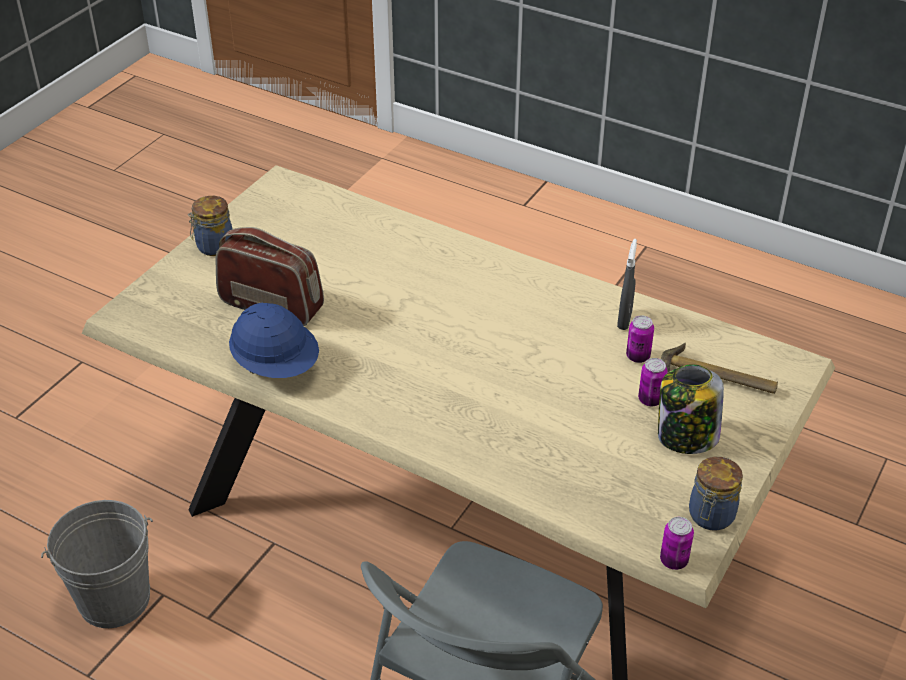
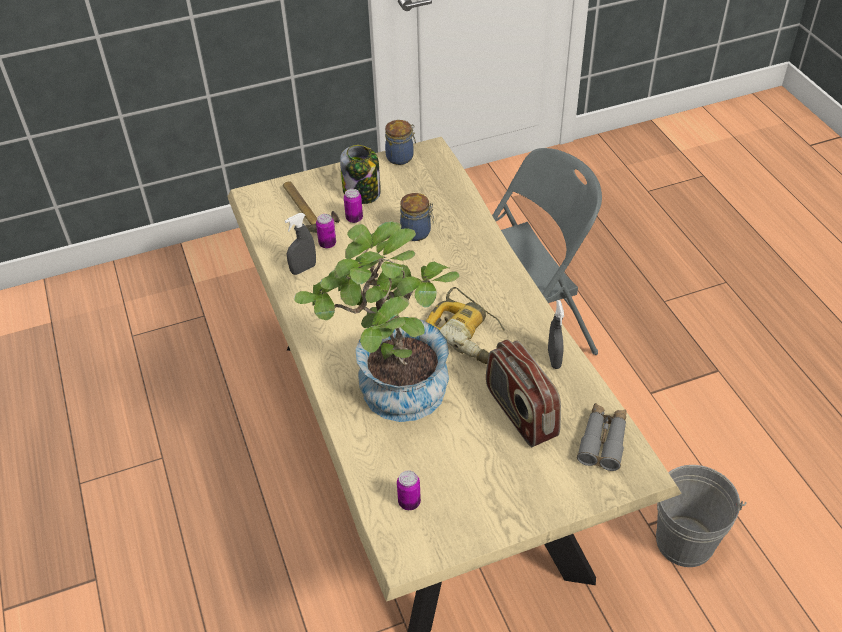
camera: 140 degrees left, 5 degrees up
(176, 320) = (603, 441): none -> grey binoculars
(213, 247) = (524, 505): jar -> jar (417, 232)
(276, 365) = (554, 359): blue hard hat -> grey spray bottle
(386, 346) = (468, 333): none -> power drill
(404, 264) = (391, 393): none -> potted plant
(673, 561) = (441, 150): can -> can (409, 502)

